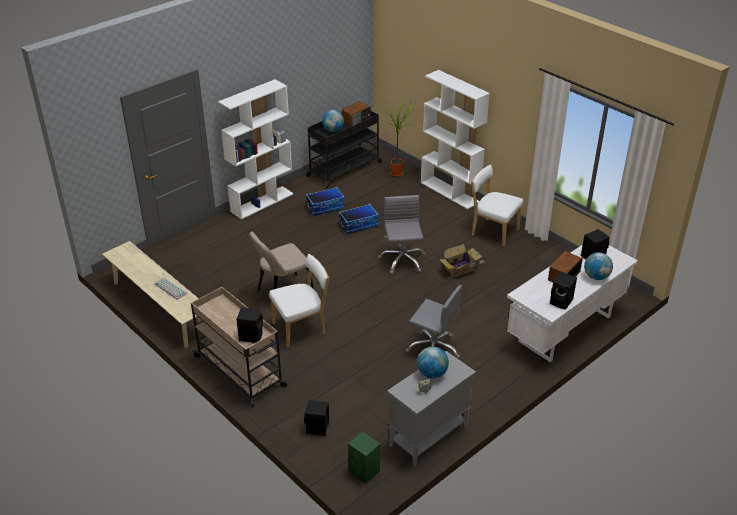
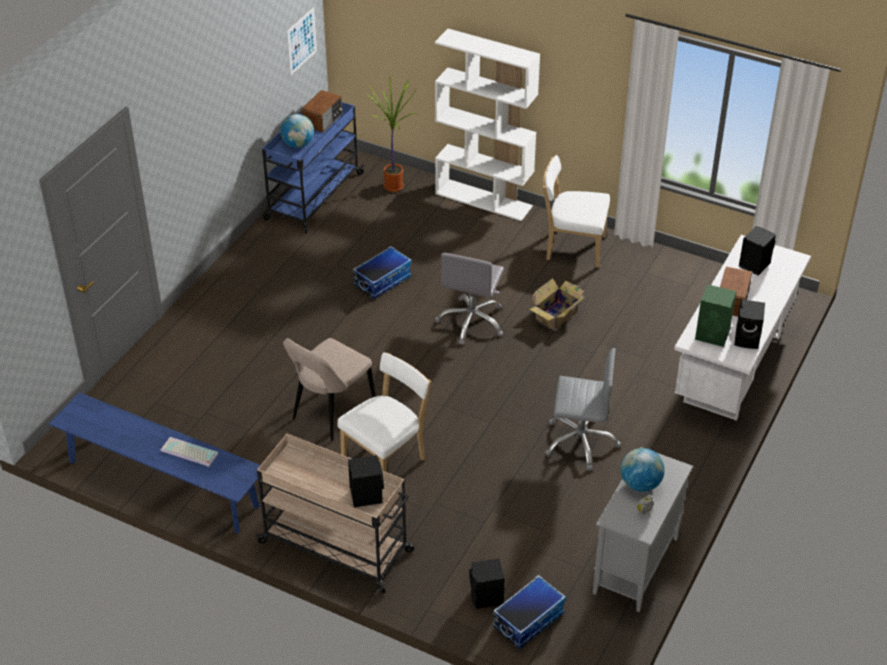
camera: 20 degrees left, 5 degrees up
(159, 308) = (163, 483): beige bench -> blue bench
(262, 202) = (221, 277): white bookcase -> none
(325, 207) = (319, 264): storage box -> storage box (528, 620)
(343, 169) = (313, 197): black cart -> blue cart
(351, 66) = (301, 41): none -> picture
(364, 471) = (580, 638): green speaker -> green speaker (713, 335)
(402, 260) = (472, 321): grey office chair -> grey office chair turned 135 degrees counterclockwise
(596, 277) = (772, 292): globe -> none

